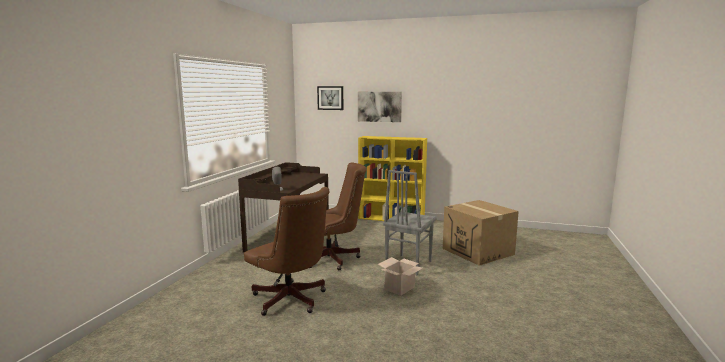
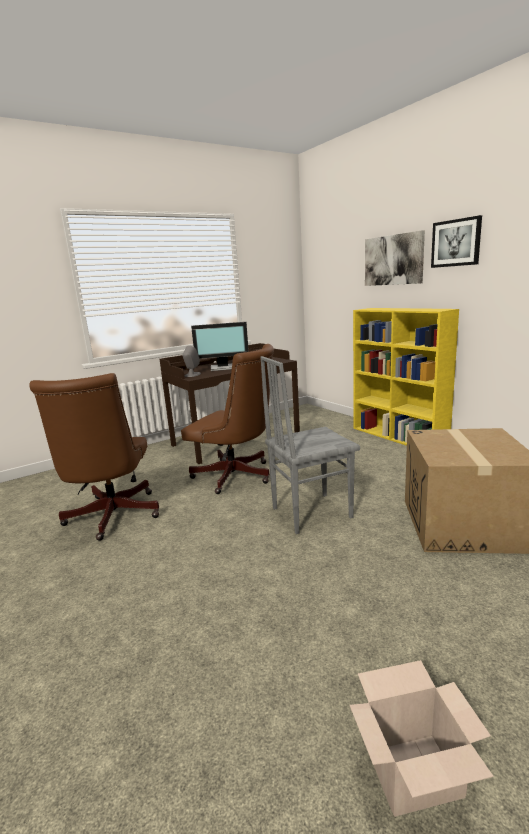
camera: 40 degrees right, 5 degrees up
(287, 182) = (223, 368): none -> monitor
(330, 98) = (336, 253): picture -> picture (456, 243)
(399, 288) = (239, 547): cardboard box -> cardboard box (413, 775)

